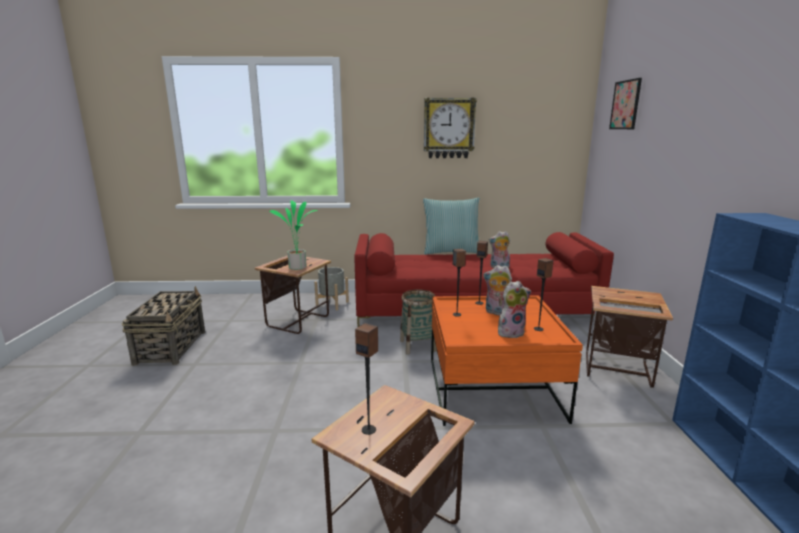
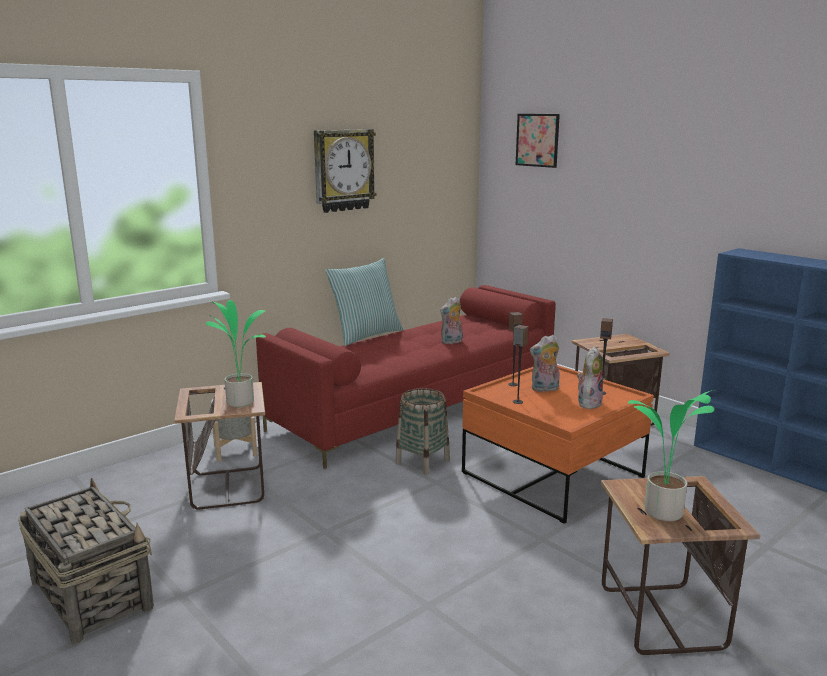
camera: 40 degrees left, 0 degrees up
(369, 429) = (662, 514): speaker -> potted plant

